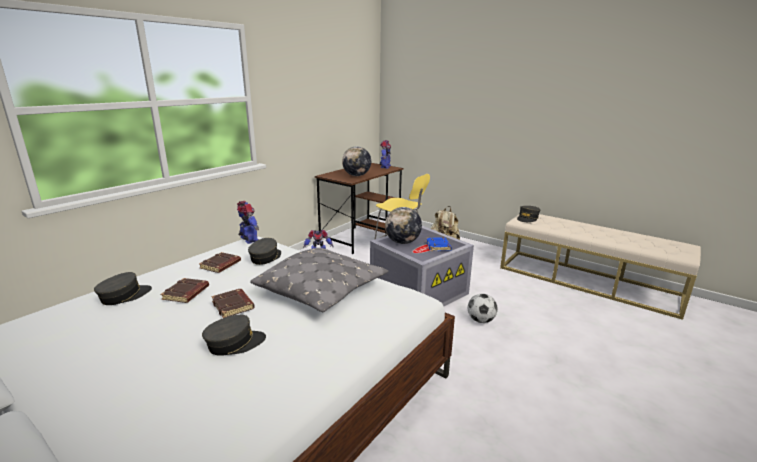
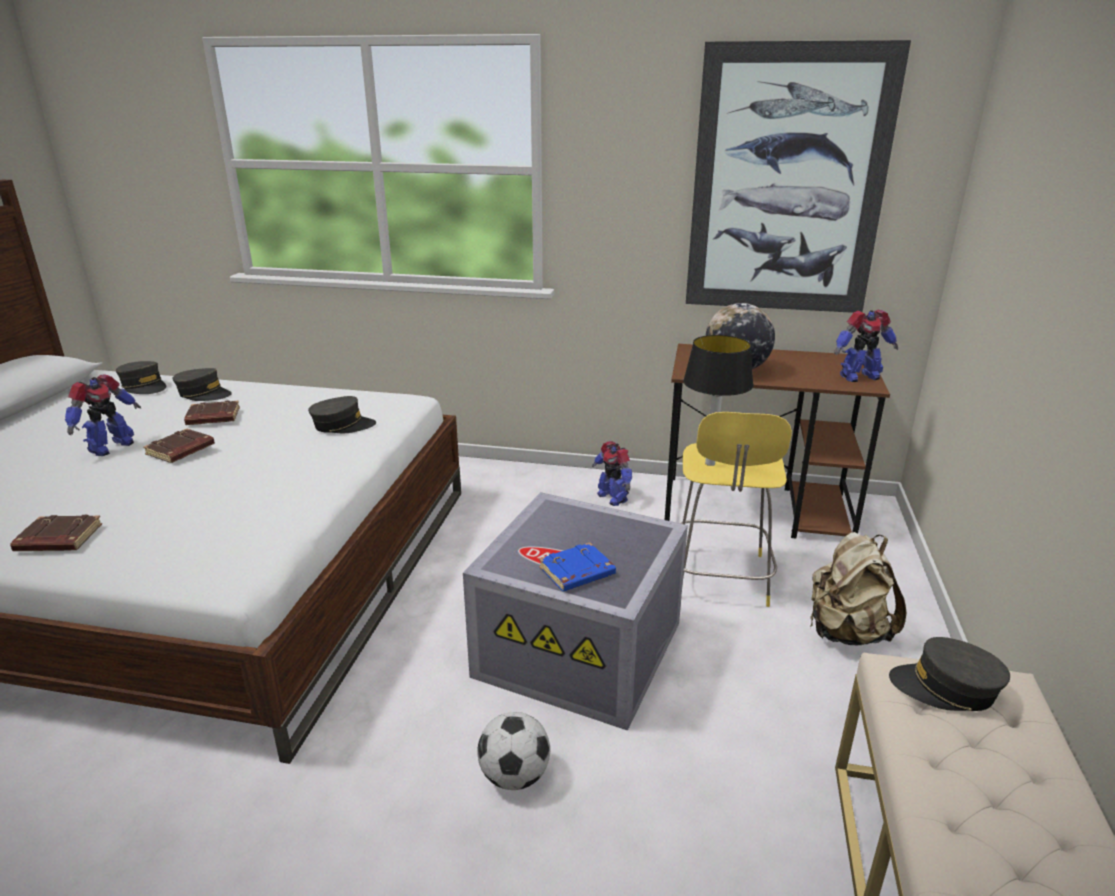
camera: 65 degrees right, 5 degrees up
(221, 265) = (302, 409): brown book -> brown book (58, 540)
(235, 343) = (87, 479): grey cap -> grey cap (144, 386)
(249, 240) = (402, 398): toy robot -> toy robot (110, 447)
(322, 290) = (244, 492): grey pillow -> none
(339, 97) = (787, 183): none -> picture
(394, 206) = (710, 463): none -> table lamp
(402, 242) = (561, 526): globe -> none

